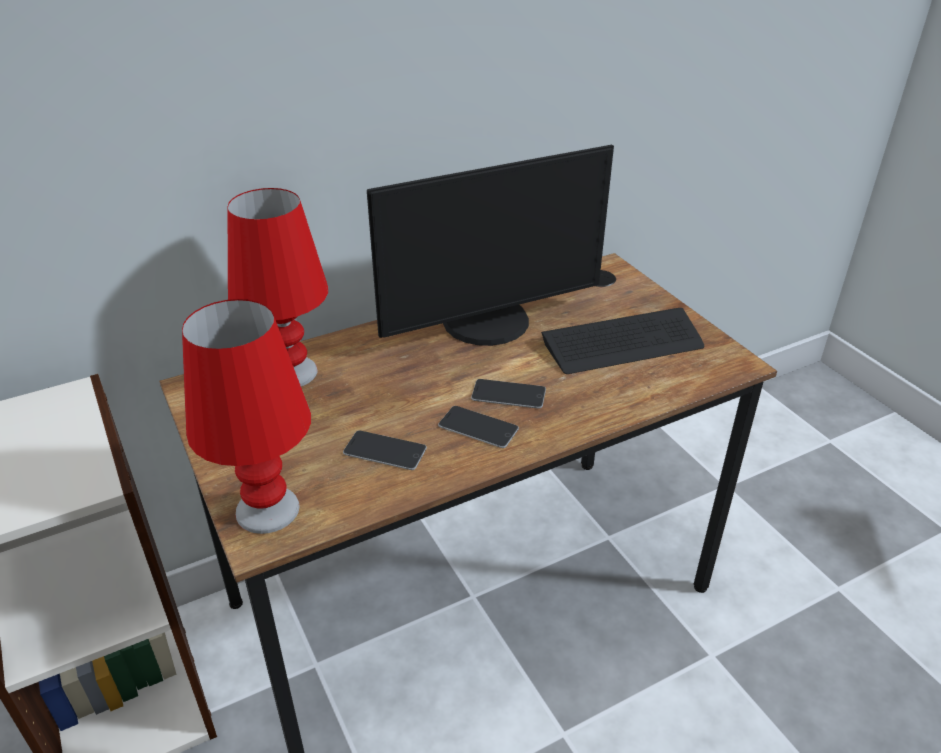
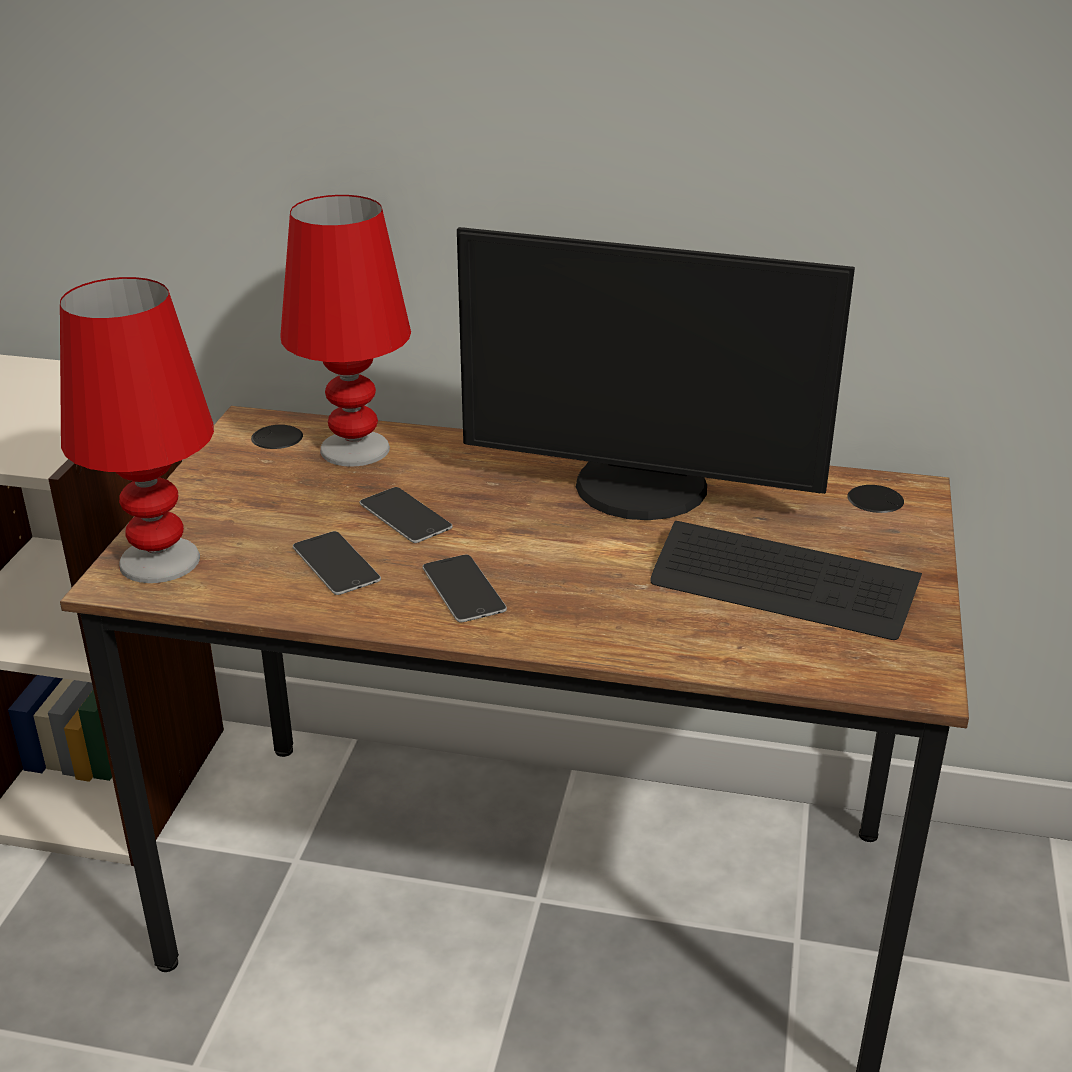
camera: 40 degrees right, 5 degrees down
(508, 394) = (548, 572): phone -> phone (405, 515)

